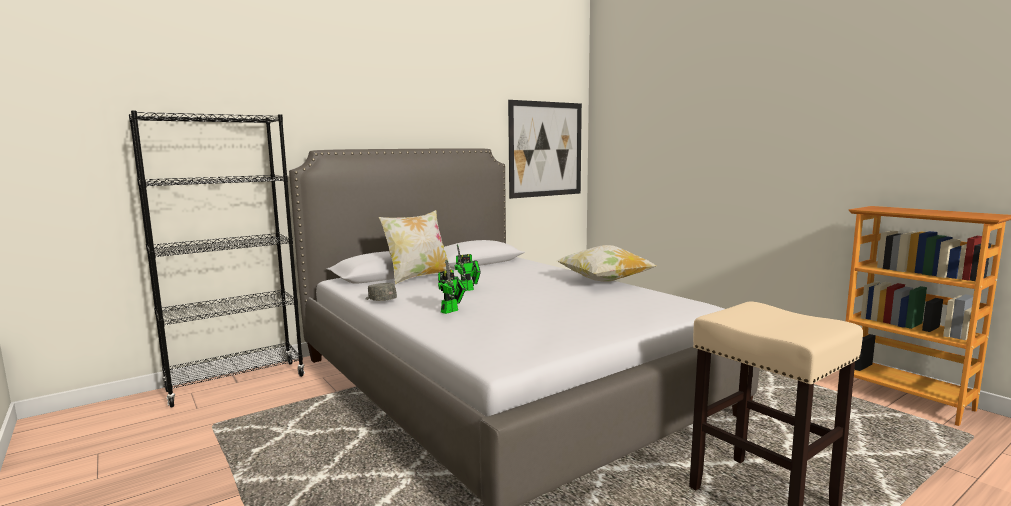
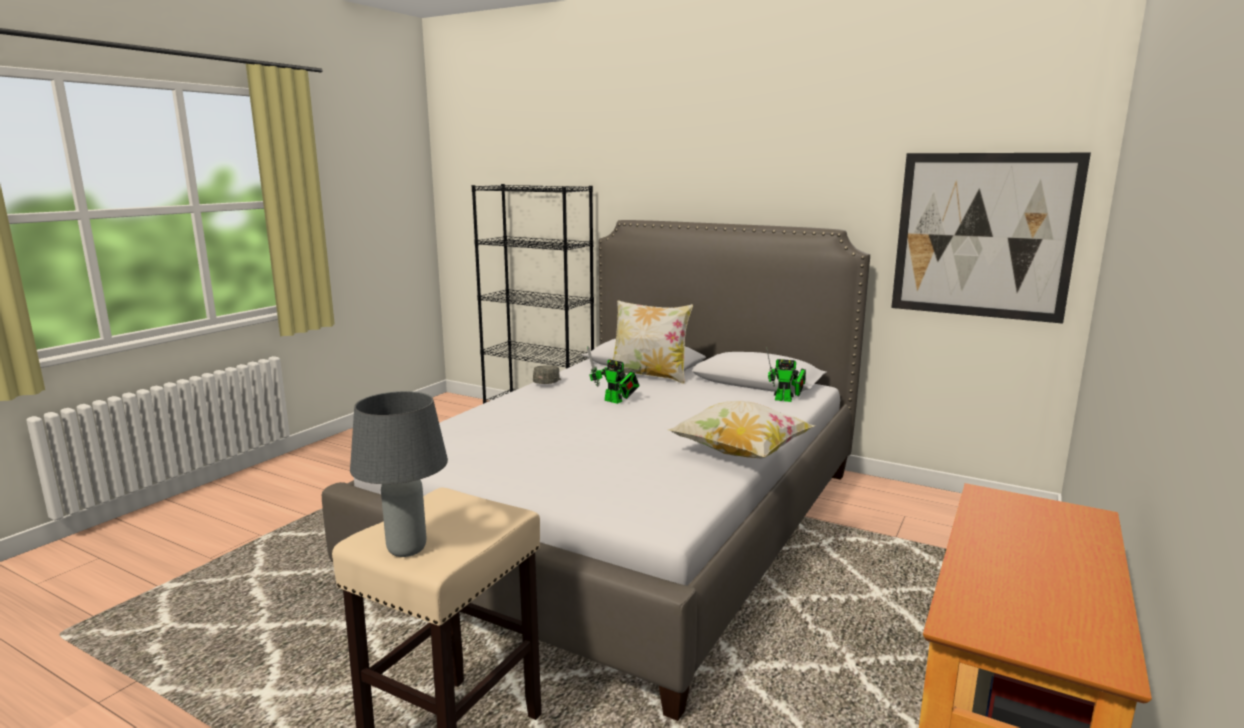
camera: 65 degrees right, 5 degrees up
(451, 310) = (531, 410): toy robot -> toy robot (786, 400)
(820, 328) = (406, 550): none -> grey table lamp

